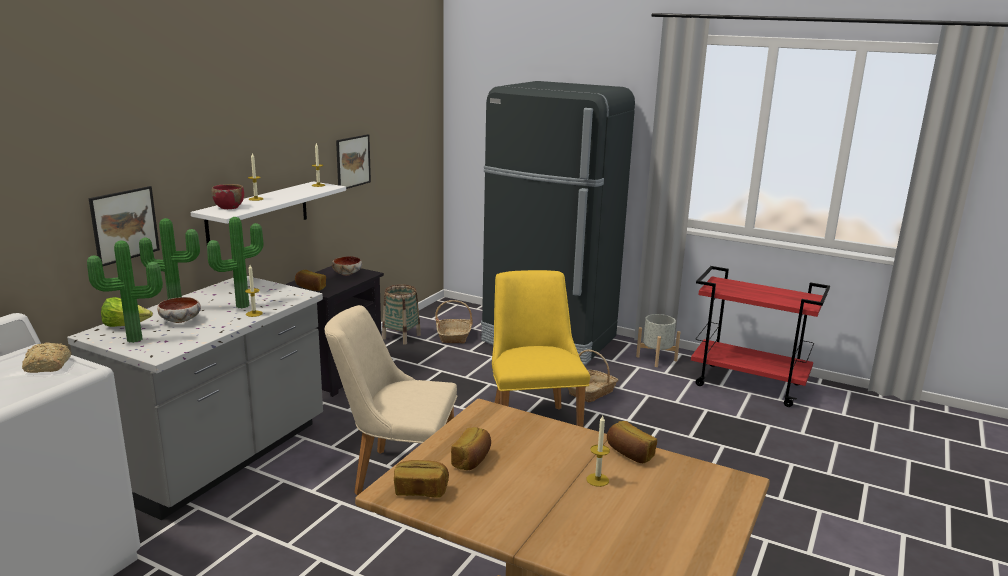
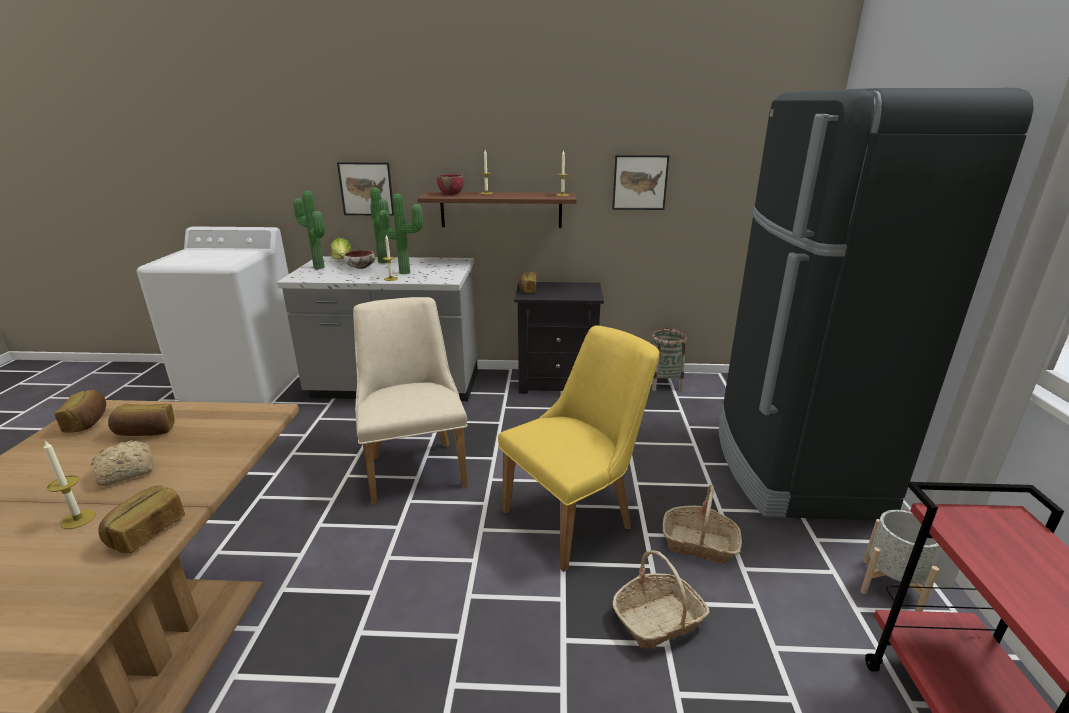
camera: 65 degrees right, 5 degrees up
(47, 366) = (231, 258): bread -> bread (124, 472)
(258, 214) = (501, 210): white shelf -> brown shelf
(347, 273) = (579, 291): bowl -> none
(454, 336) = (707, 408): basket -> basket (658, 620)

